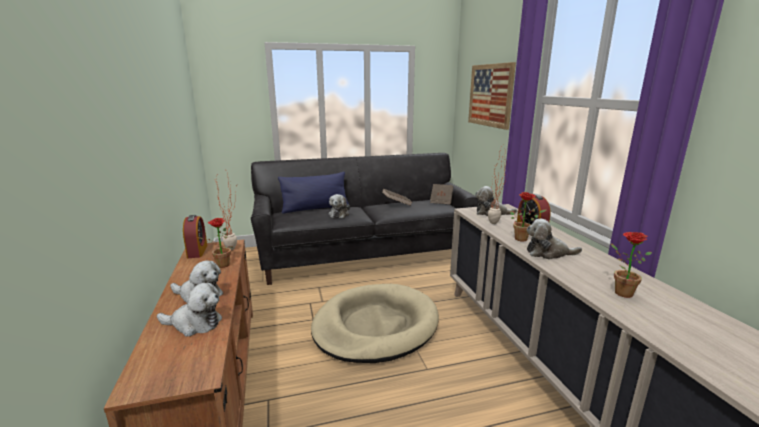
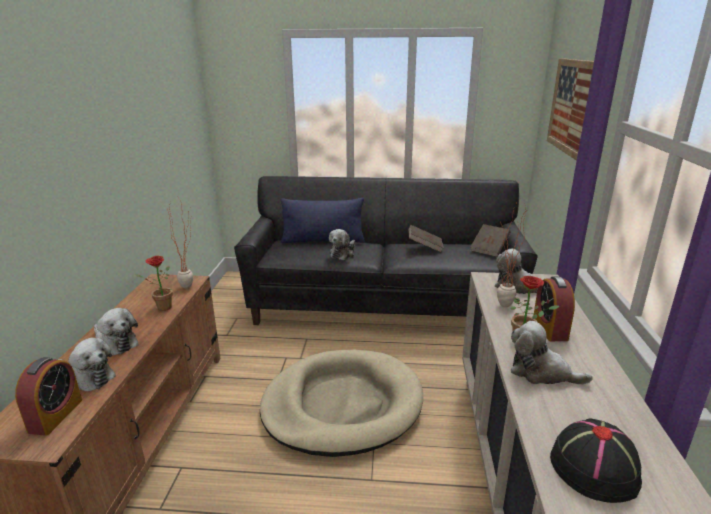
camera: 20 degrees right, 5 degrees up
(197, 251) = (153, 284): alarm clock -> alarm clock (56, 415)
(619, 292) = (594, 467): potted plant -> black hat

